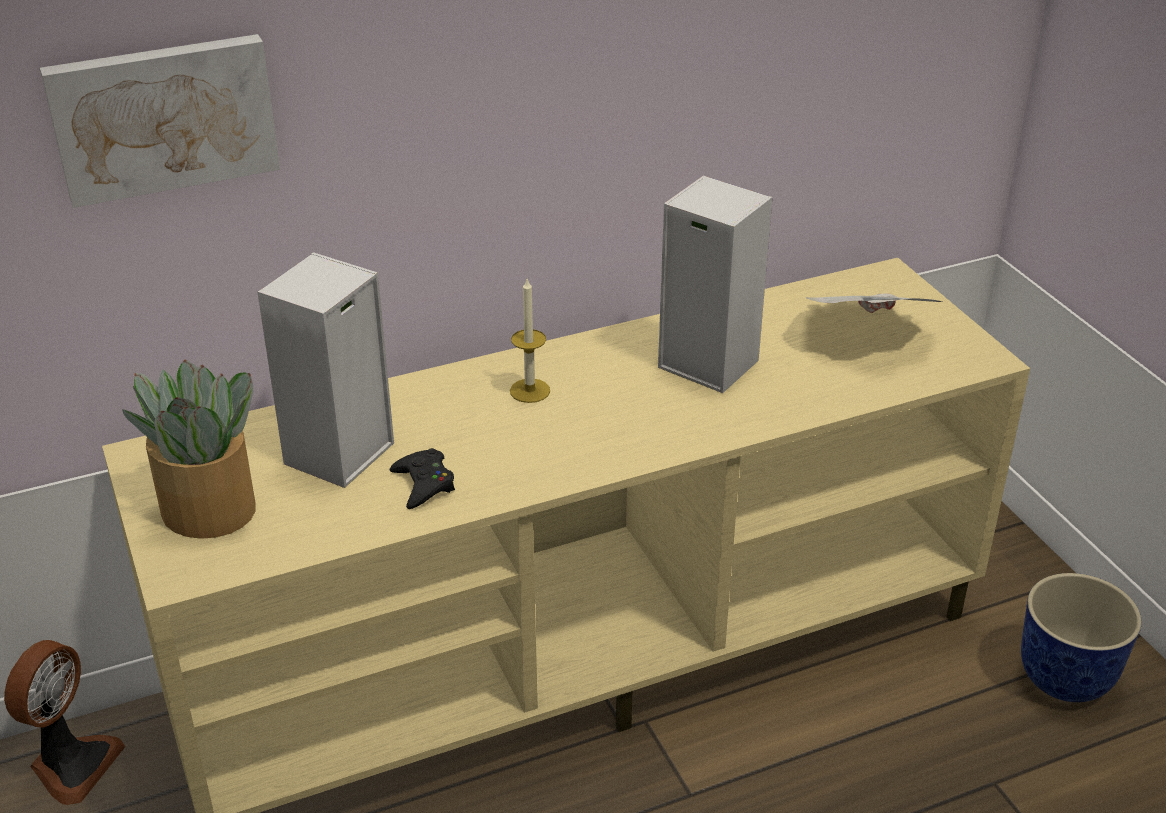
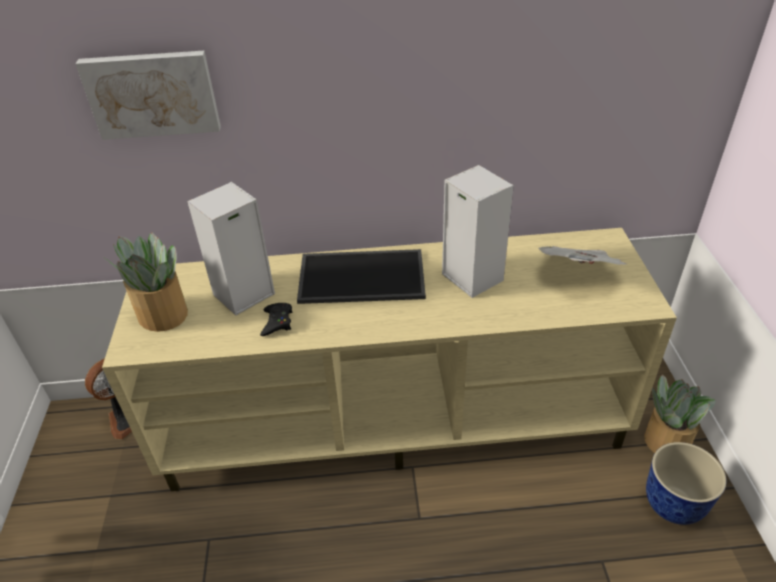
camera: 20 degrees right, 5 degrees up
(530, 390) = (363, 275): candle -> tray
(1021, 593) = (665, 441): none -> potted plant

